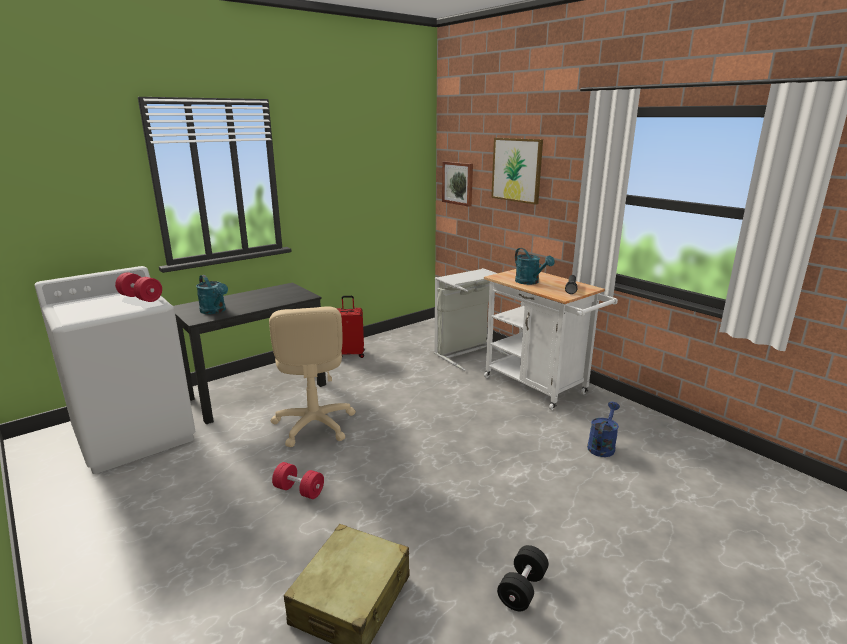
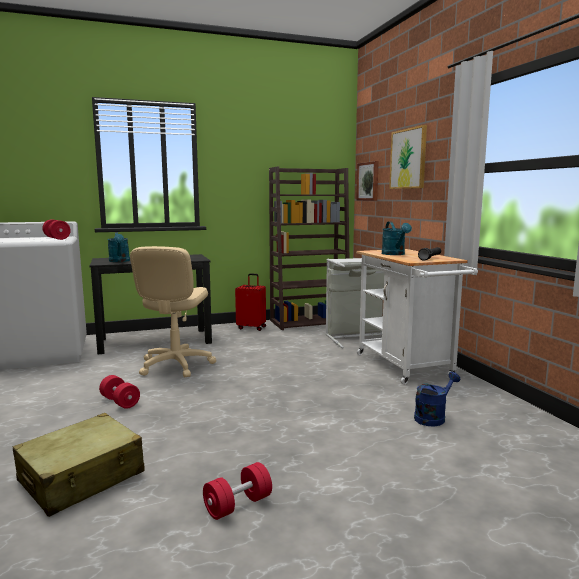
camera: 20 degrees right, 10 degrees down
(404, 336) = (310, 322): none -> brown bookcase
(522, 589) = (238, 505): black dumbbell -> red dumbbell

